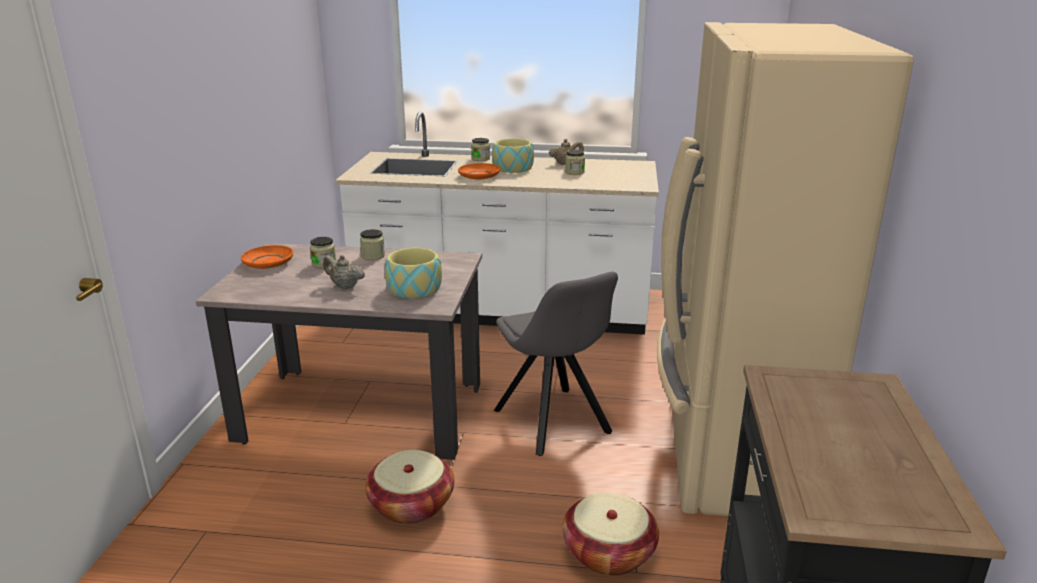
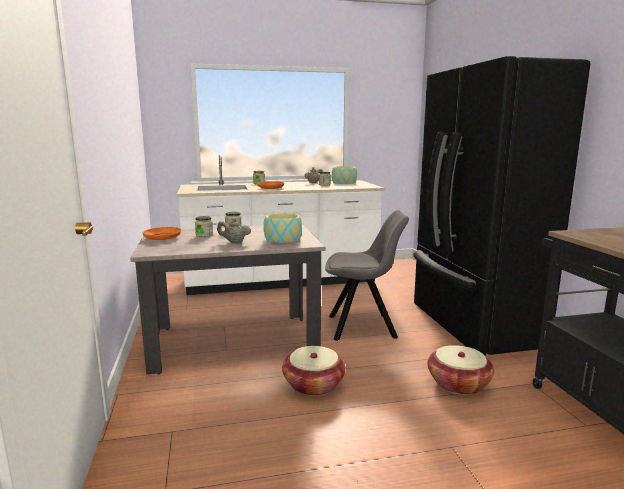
camera: 20 degrees left, 10 degrees down
(512, 167) = (285, 185): bowl -> bowl (344, 182)
(553, 421) = (362, 327): grey chair -> grey chair turned 45 degrees counterclockwise
(725, 448) = (469, 323): beige fridge -> black fridge

